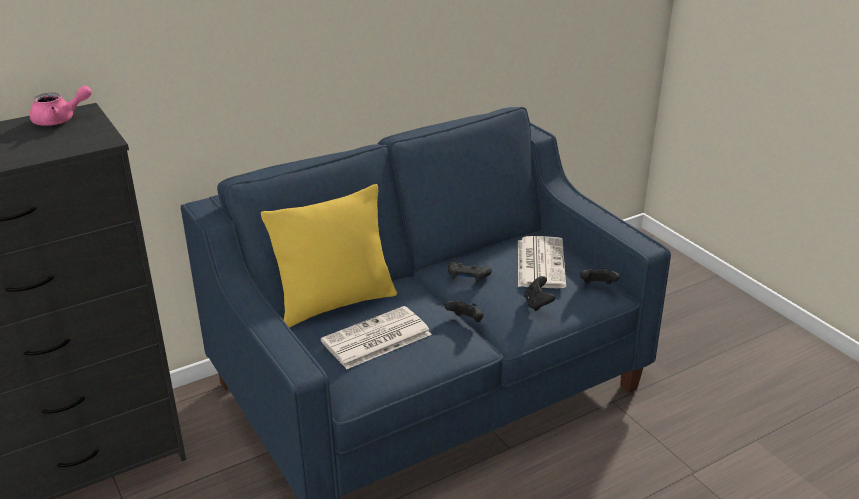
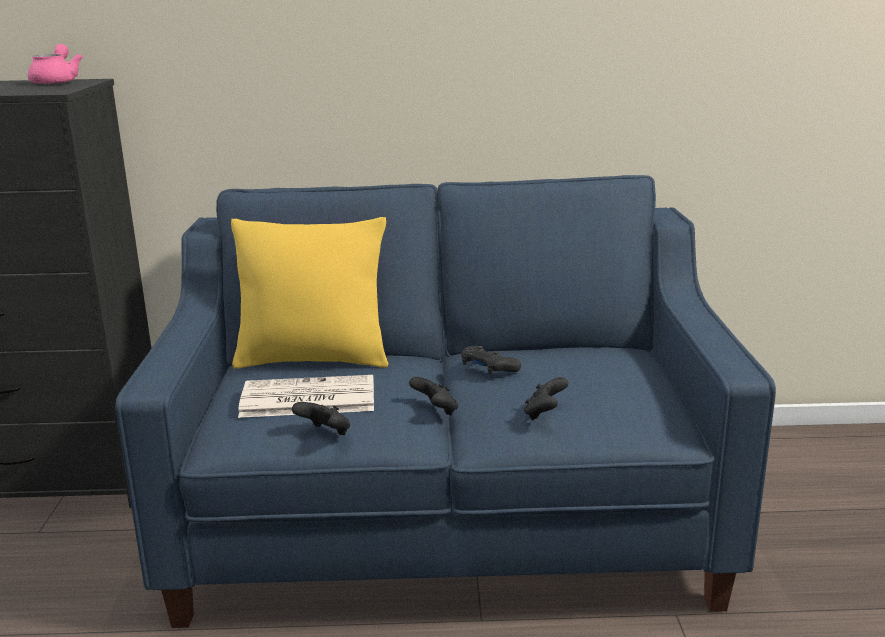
camera: 30 degrees right, 10 degrees down
(60, 120) = (57, 82): pink teapot -> pink teapot turned 105 degrees counterclockwise
(540, 263) = (597, 374): newspaper -> none
(597, 286) = (652, 416): black game controller -> black game controller (325, 434)

